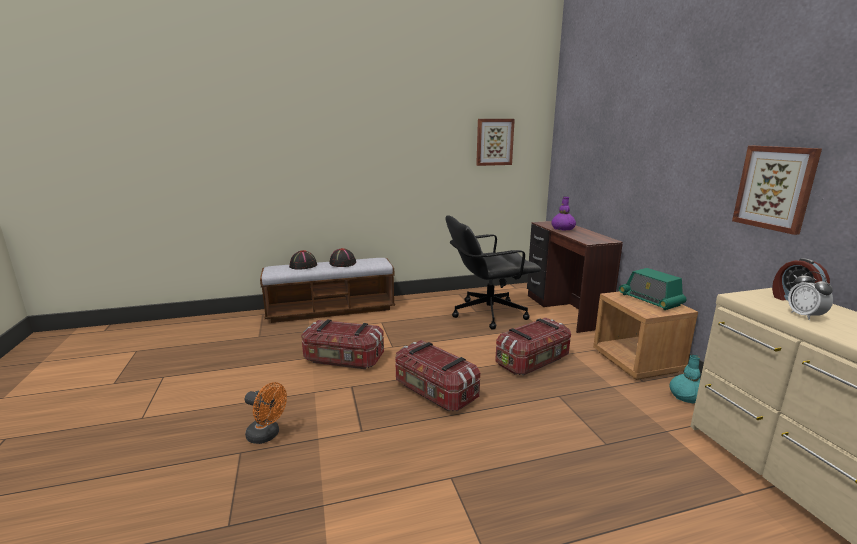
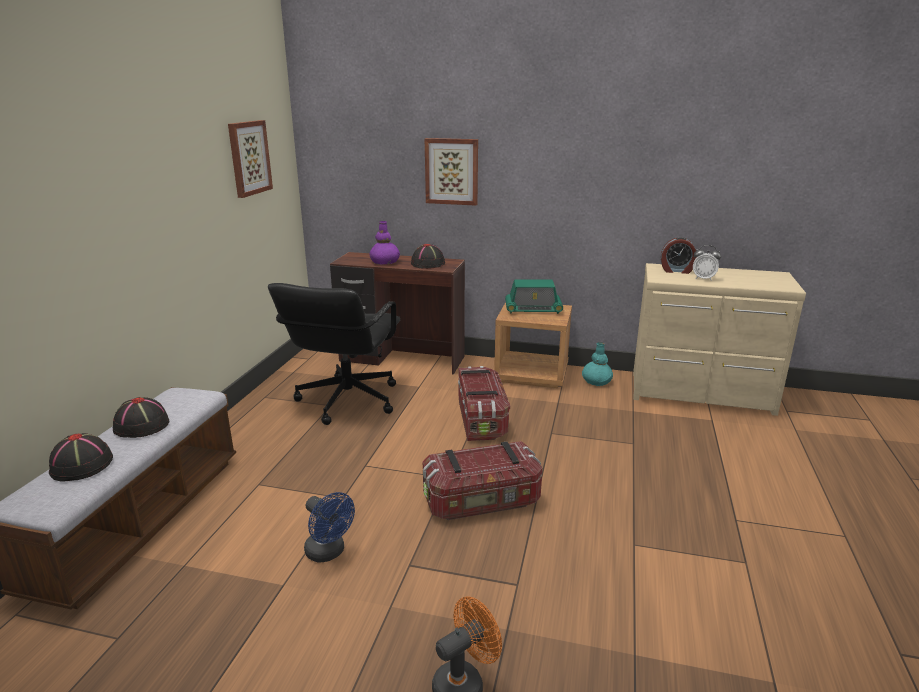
camera: 60 degrees left, 5 degrees up
(343, 360) = (329, 553): storage box -> blue fan
(587, 236) = (428, 263): none -> black hat
(775, 188) = (628, 184): picture -> picture (452, 171)

